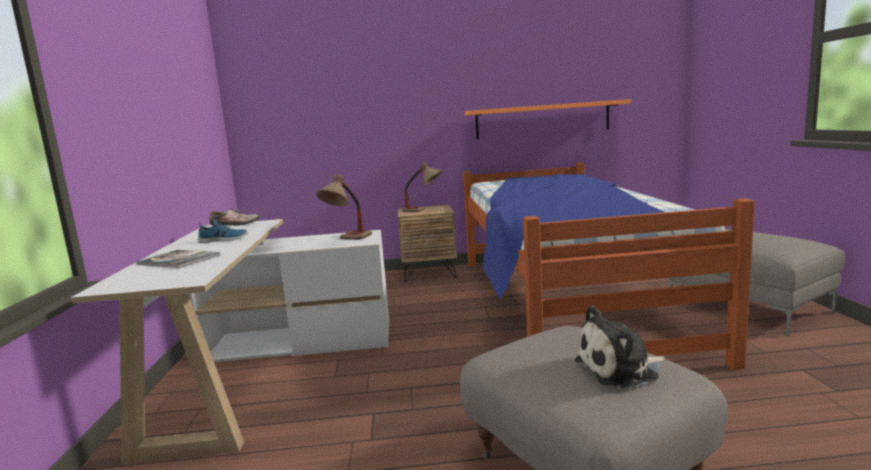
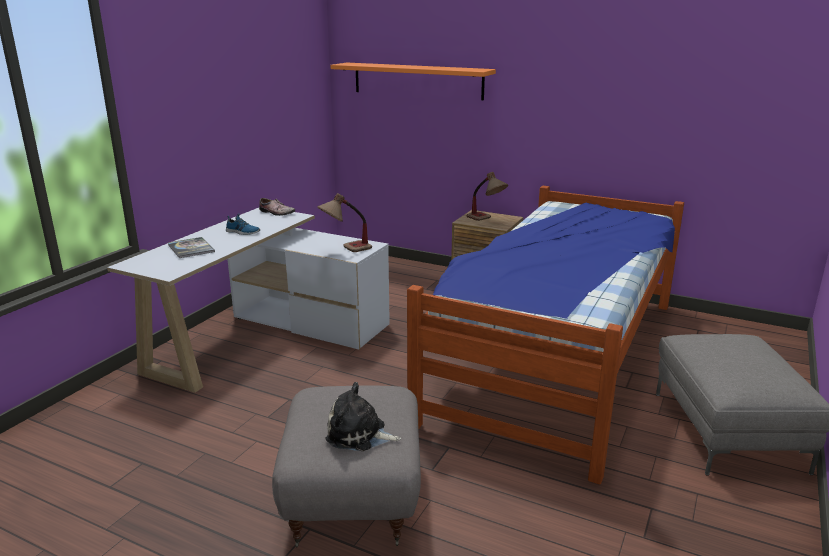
camera: 30 degrees right, 10 degrees up
(542, 120) = (643, 143): orange shelf -> orange shelf (417, 80)

